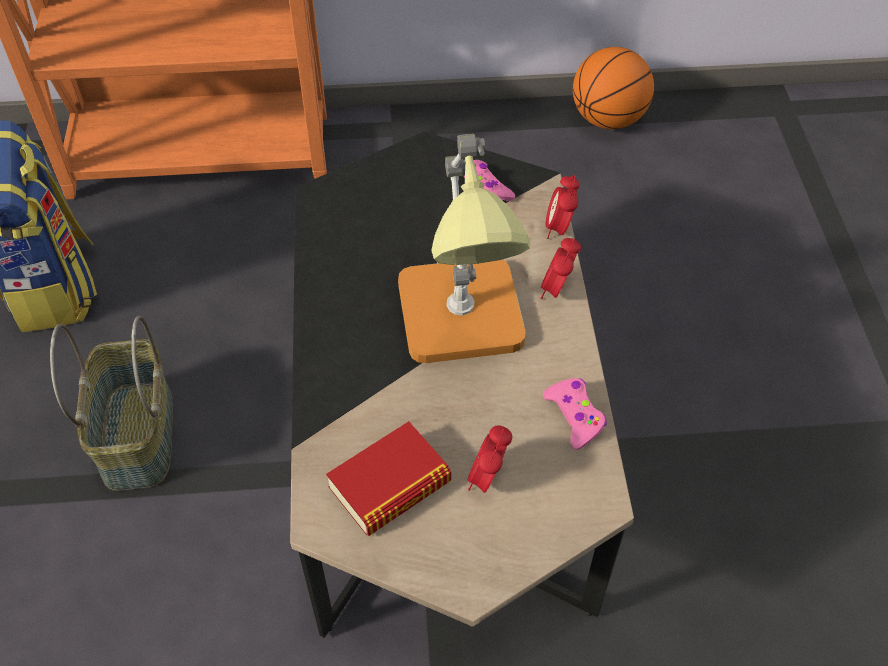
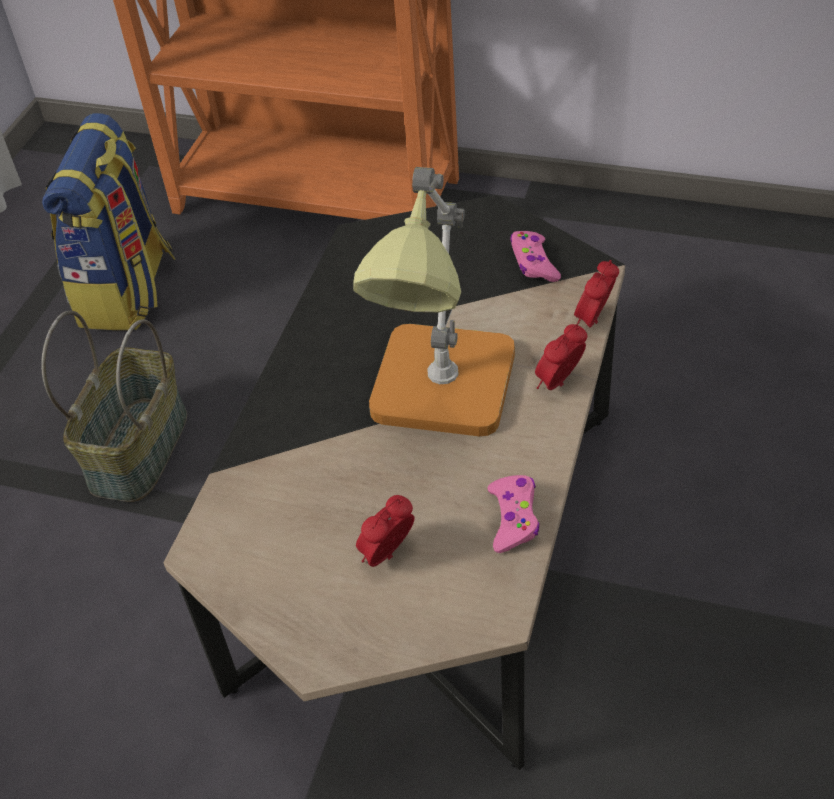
camera: 25 degrees right, 5 degrees down
(390, 485) = (285, 534): book -> none
(608, 119) = (771, 240): basketball -> none

